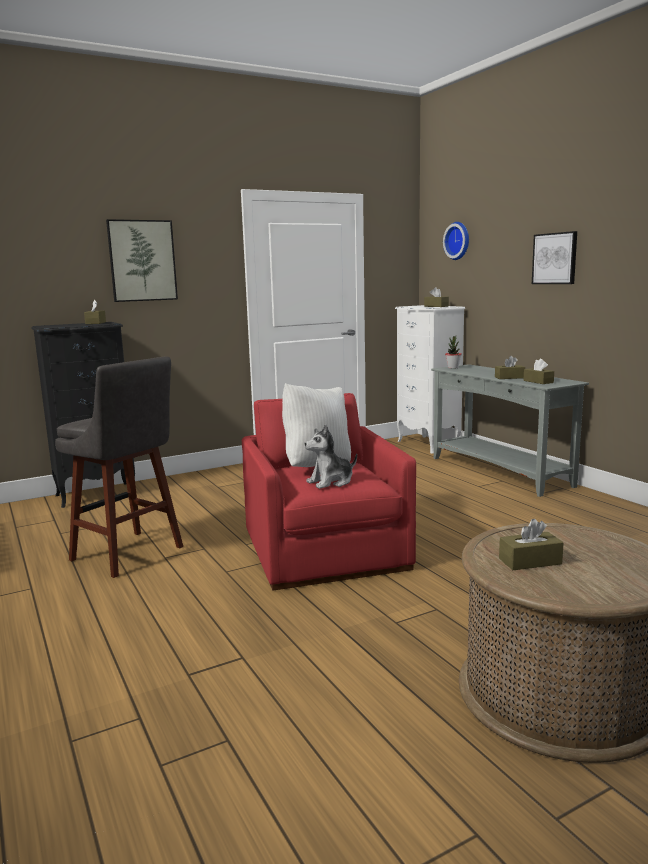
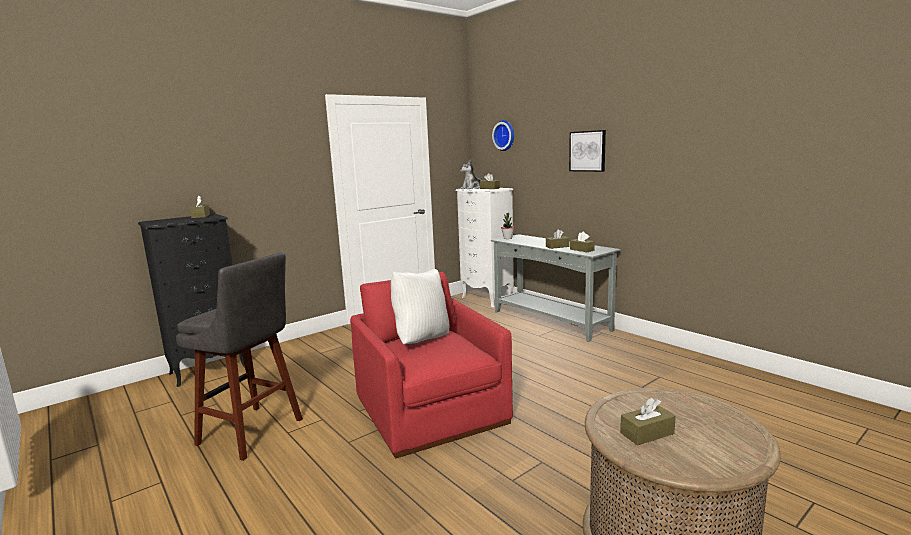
camera: 10 degrees left, 0 degrees up
(142, 261) = (240, 158): picture -> none
(331, 482) = (440, 356): plush toy -> plush toy (472, 188)

